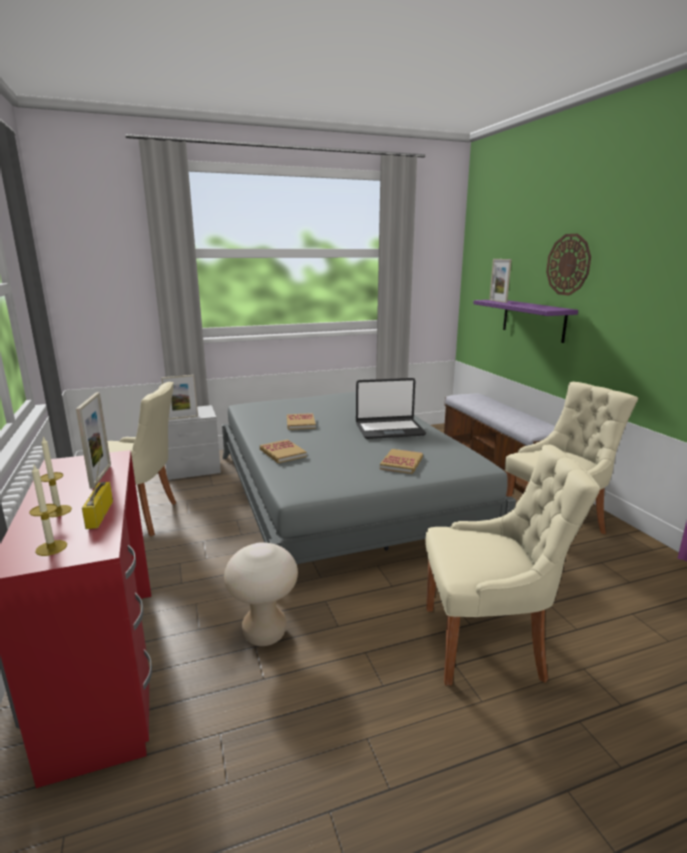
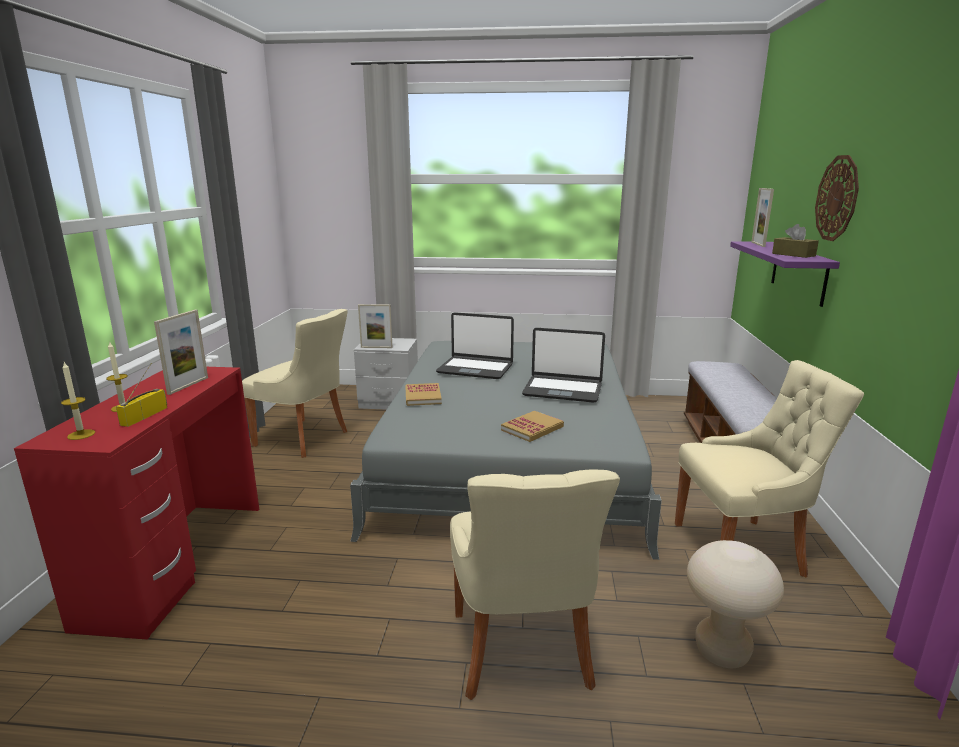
camera: 25 degrees right, 0 degrees up
(264, 634) = (317, 571): beige stool -> beige stool (722, 652)
(300, 423) = (475, 369): book -> laptop
(487, 643) = (522, 653): beige chair -> beige chair turned 60 degrees clockwise
(540, 307) = (793, 255): none -> brown tissue box

